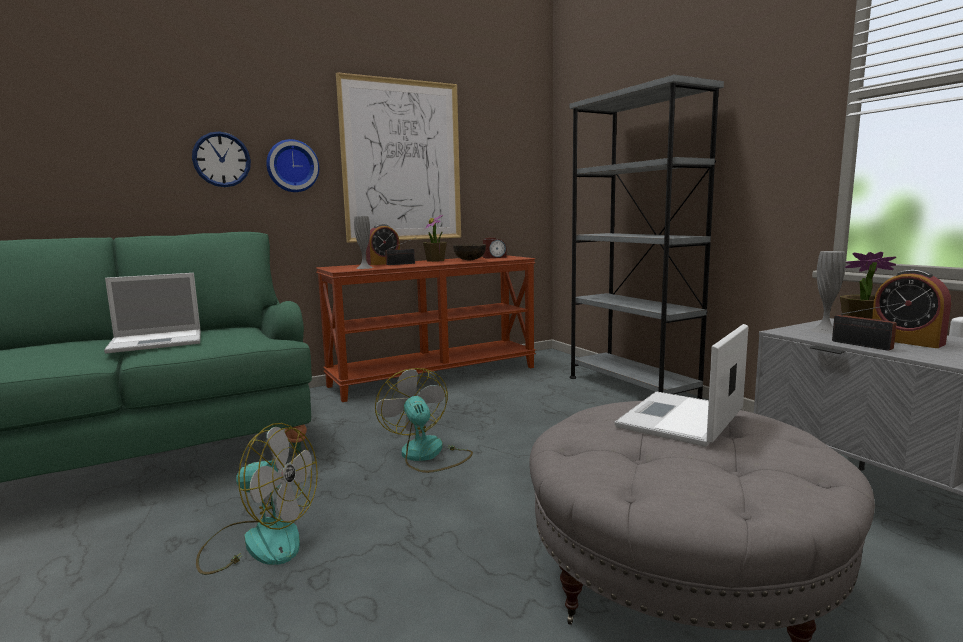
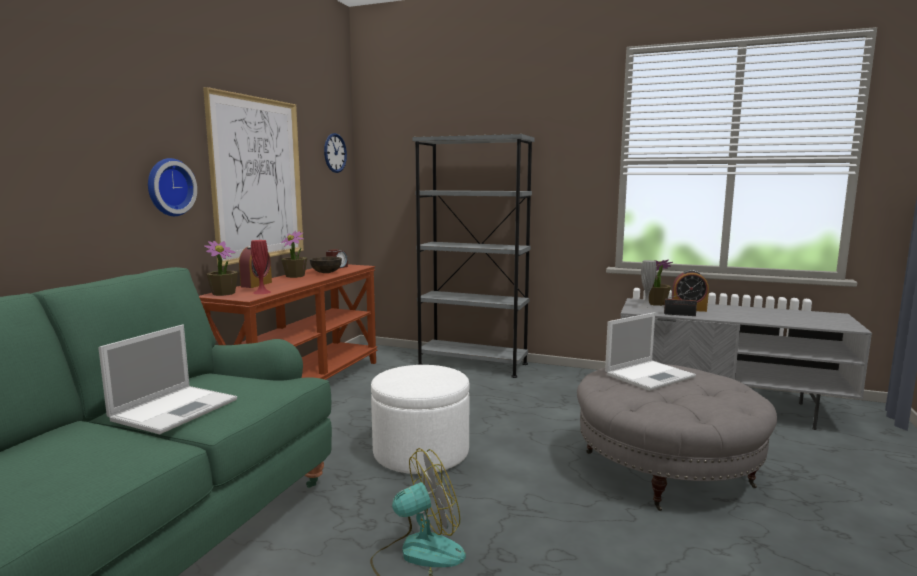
camera: 40 degrees left, 0 degrees up
(221, 159) = (101, 182): wall clock -> wall clock (335, 153)
(338, 267) = (223, 293): none -> potted plant
(364, 268) = (262, 292): grey vase -> red vase
(402, 264) = (280, 283): radio -> none
(427, 455) = (421, 453): fan -> white ottoman
(680, 420) = (650, 375): laptop -> laptop turned 120 degrees counterclockwise

